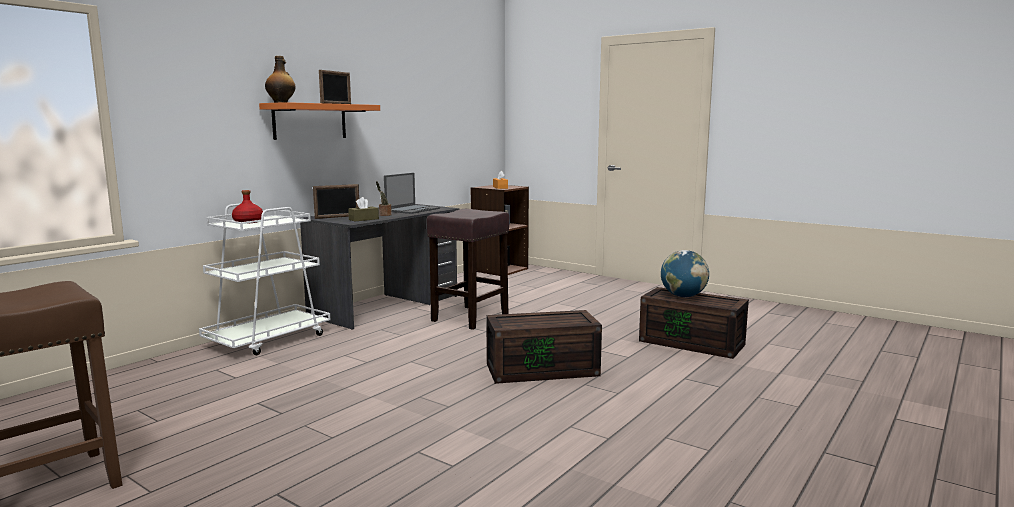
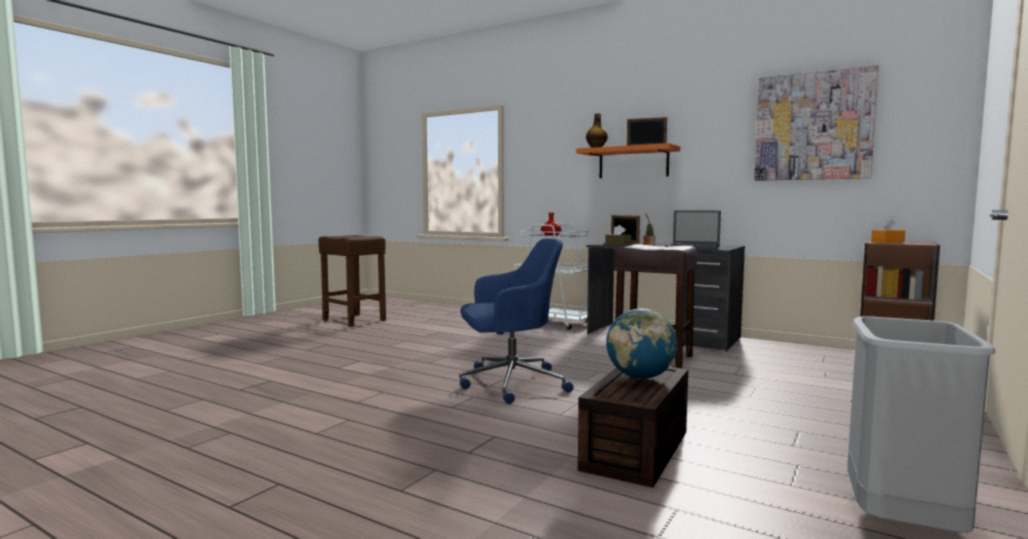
camera: 85 degrees right, 5 degrees down
(439, 96) = (813, 126): none -> picture
(543, 369) = (510, 383): brown storage box -> blue office chair
(752, 312) = (903, 524): none -> grey trash can

